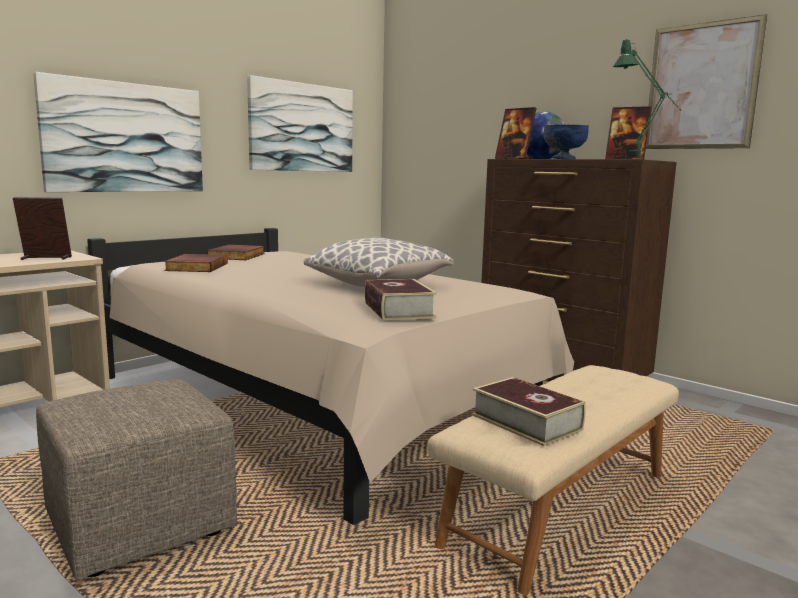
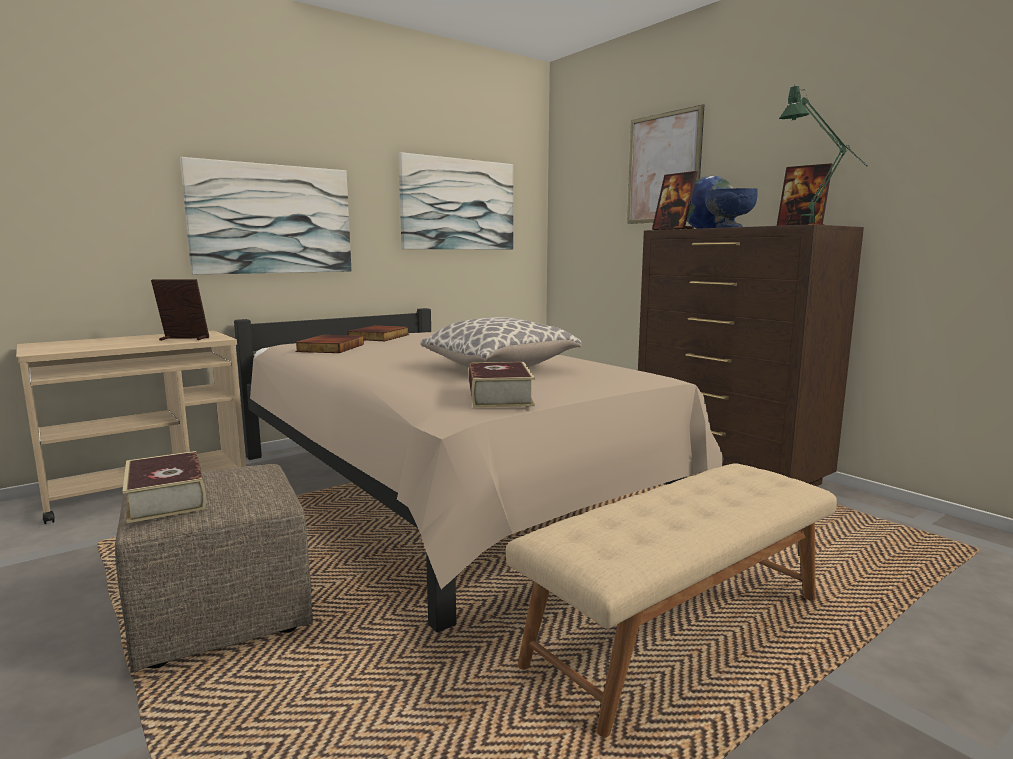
camera: 10 degrees right, 0 degrees up
(526, 422) = (622, 530): book -> book (166, 498)
(701, 86) = (894, 137): picture -> picture (663, 168)

